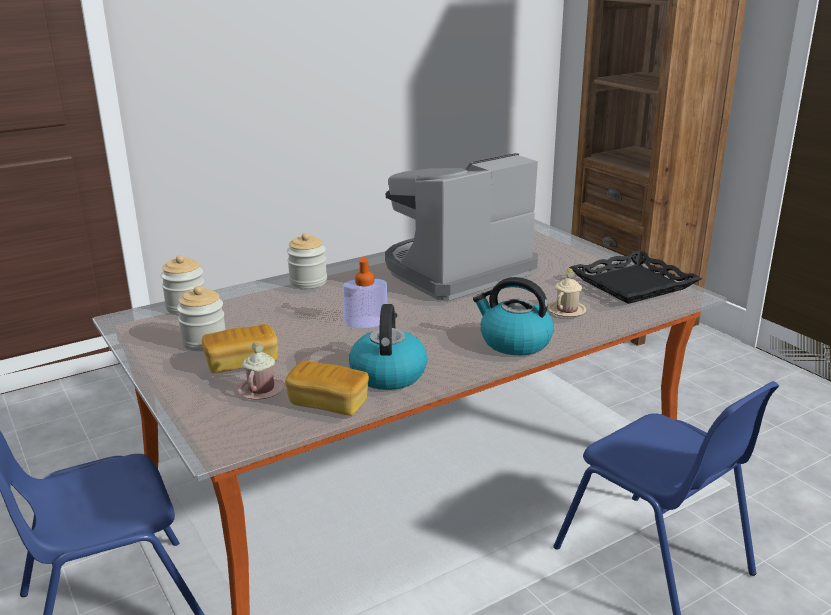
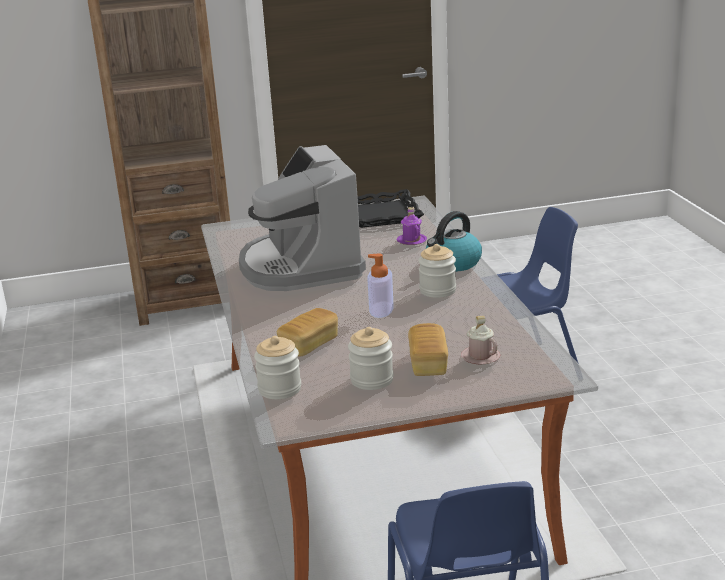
camera: 70 degrees left, 0 degrees up
(308, 282) = (267, 328): jar -> jar (437, 290)
(328, 404) = (516, 333): bread -> bread (309, 345)
(388, 373) = (479, 309): kettle -> none
(566, 310) = (411, 240): beige mug -> purple mug

